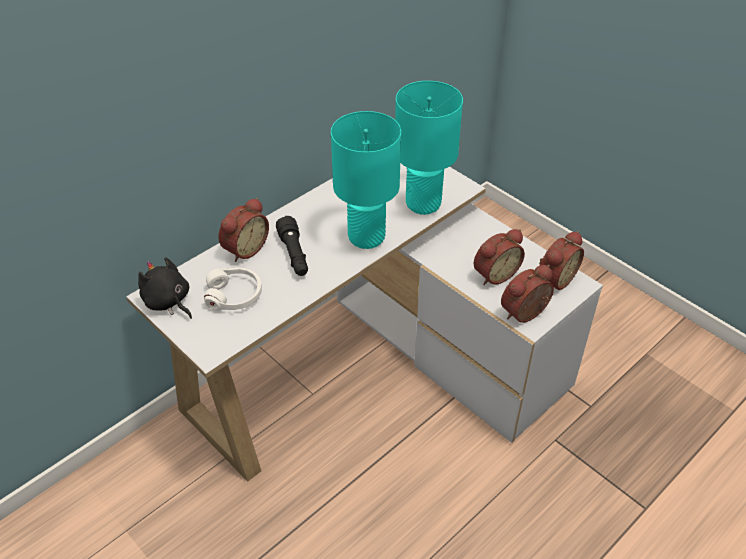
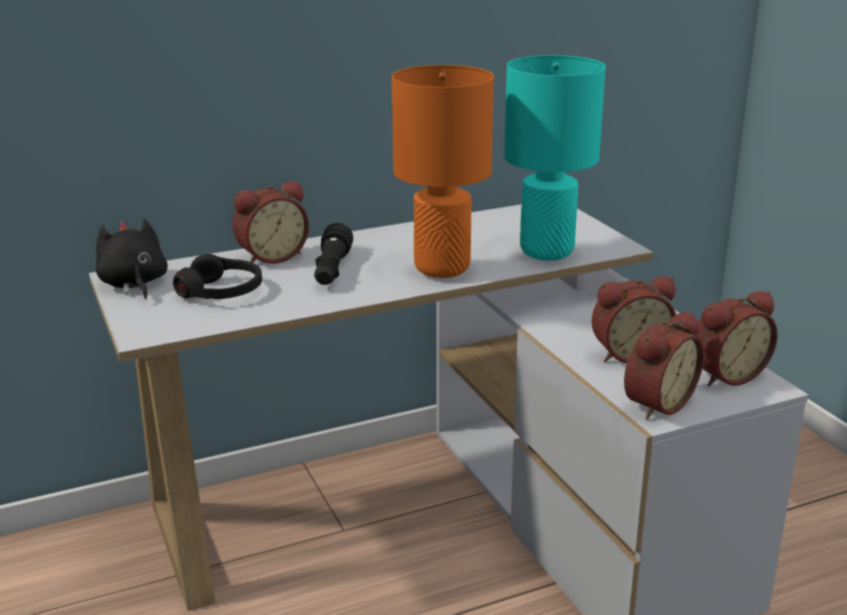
camera: 20 degrees right, 20 degrees down
(234, 295) = (221, 292): white headphones -> black headphones
(367, 240) = (442, 272): turquoise table lamp -> orange table lamp
(526, 314) = (655, 403): alarm clock -> alarm clock turned 150 degrees clockwise

